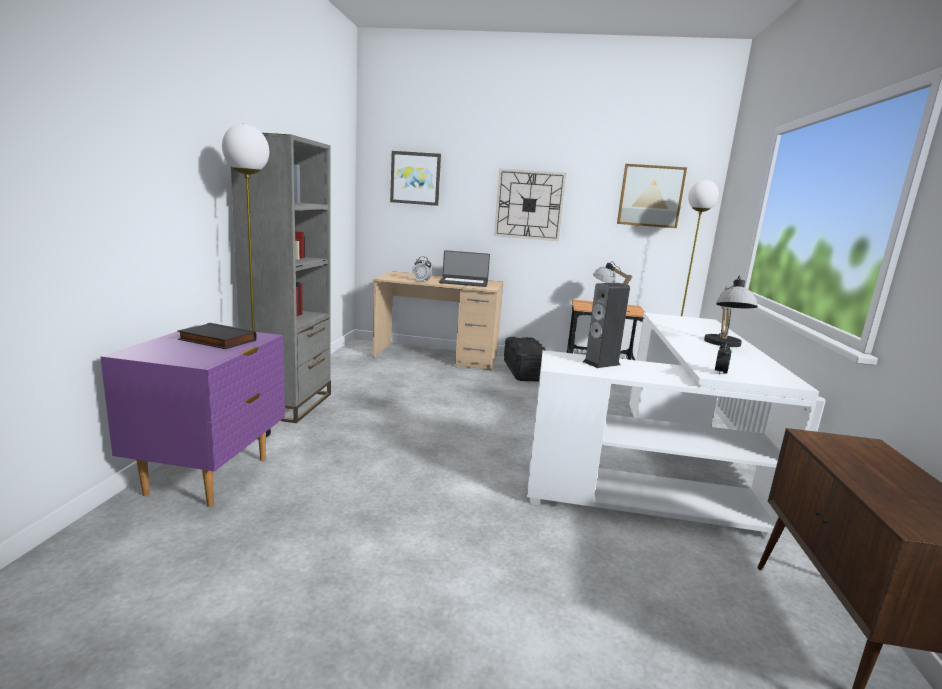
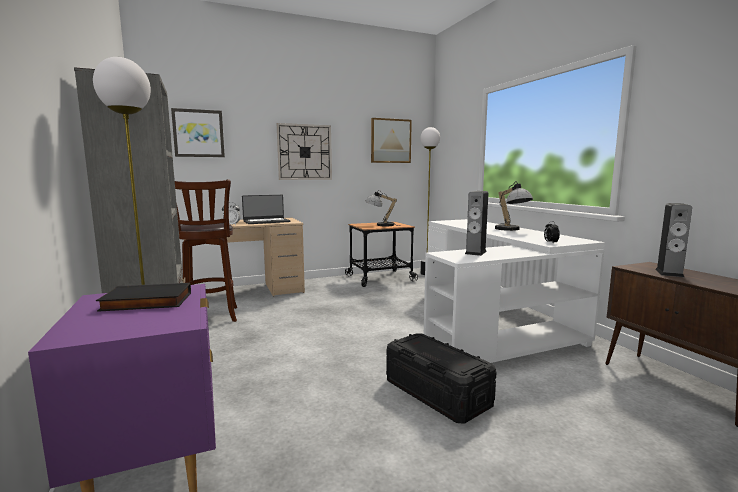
camera: 30 degrees left, 5 degrees down
(376, 373) = (210, 318): none -> brown stool
(524, 371) = (328, 287): black storage box -> black storage box (436, 393)
(857, 461) = (669, 273): none -> speaker

